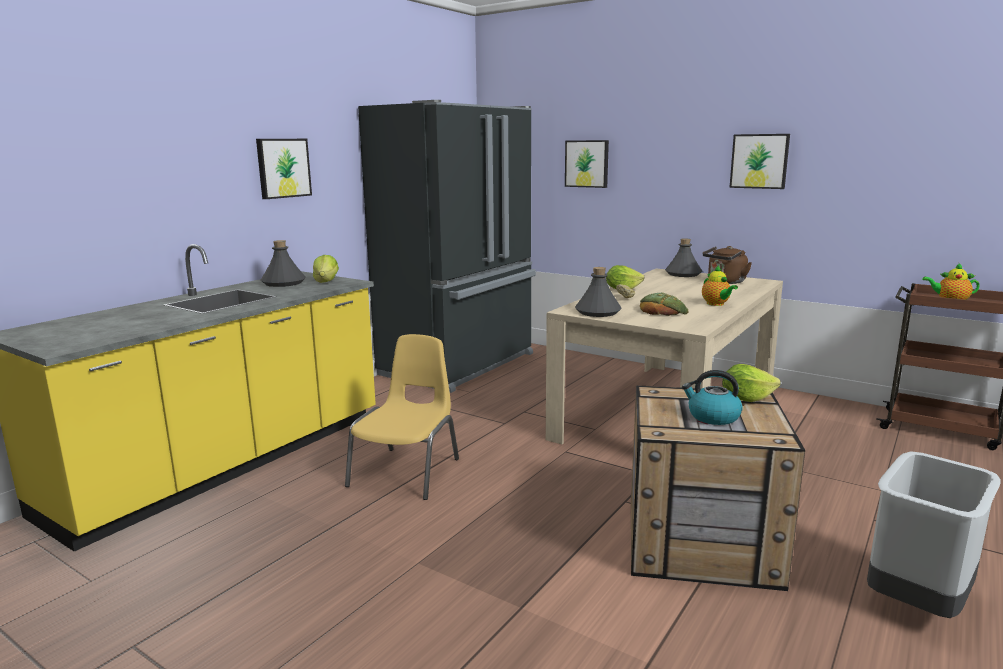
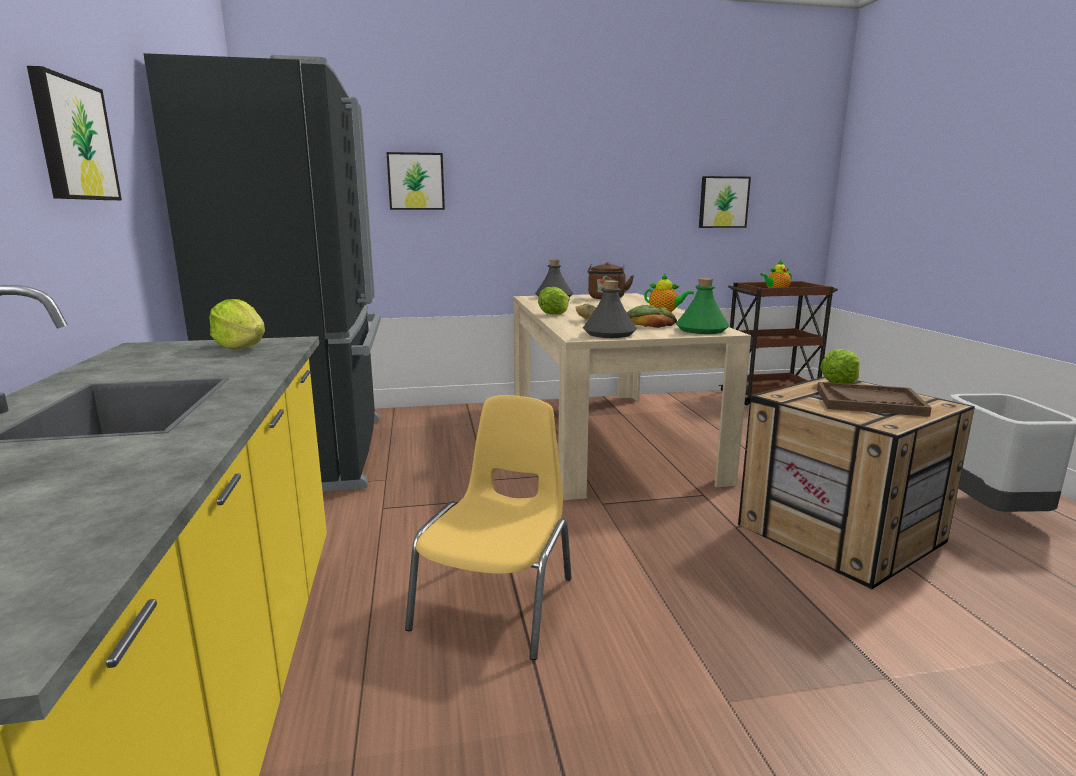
camera: 45 degrees left, 0 degrees up
(284, 283) = (161, 360): grey bottle -> none
(407, 472) = (497, 602): yellow chair -> yellow chair turned 45 degrees clockwise
(682, 323) = (702, 330): none -> green bottle
(712, 417) = (869, 402): kettle -> brown tray
(759, 161) = (607, 179): picture -> picture (723, 202)

